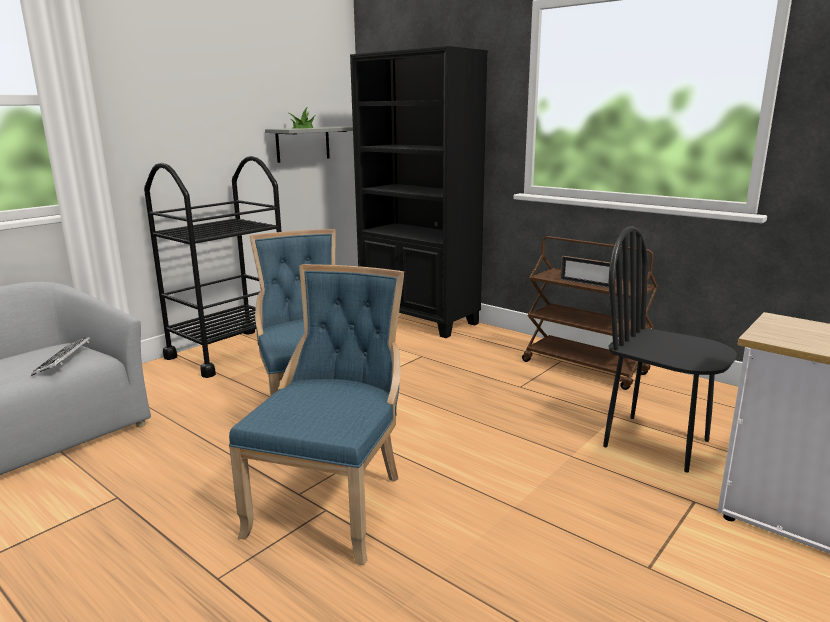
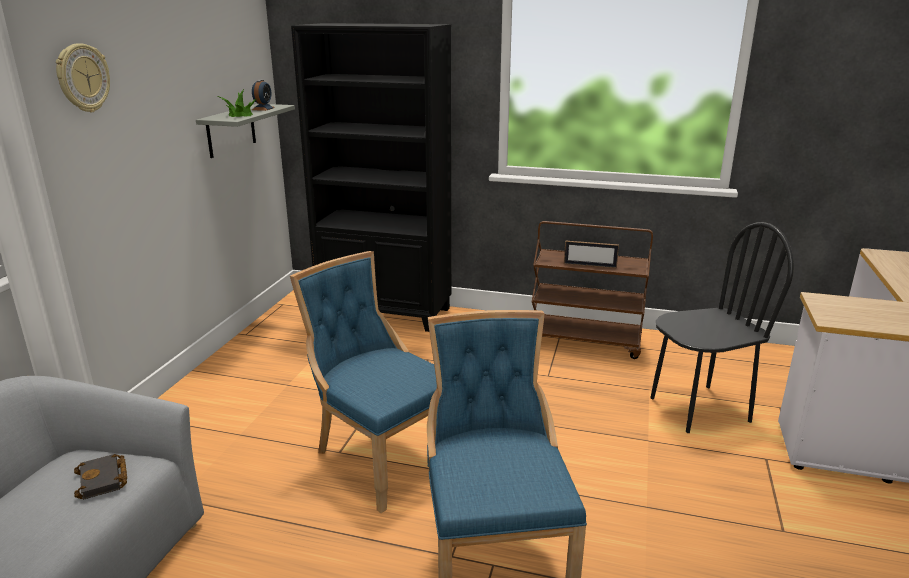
camera: 25 degrees left, 5 degrees up
(63, 360) = (104, 480): keyboard -> black book
(155, 80) = (82, 78): none -> wall clock
(230, 352) = (208, 399): black cart -> none
(329, 127) = (263, 108): none -> alarm clock
(656, 443) = (699, 409): black chair -> black chair turned 150 degrees clockwise

